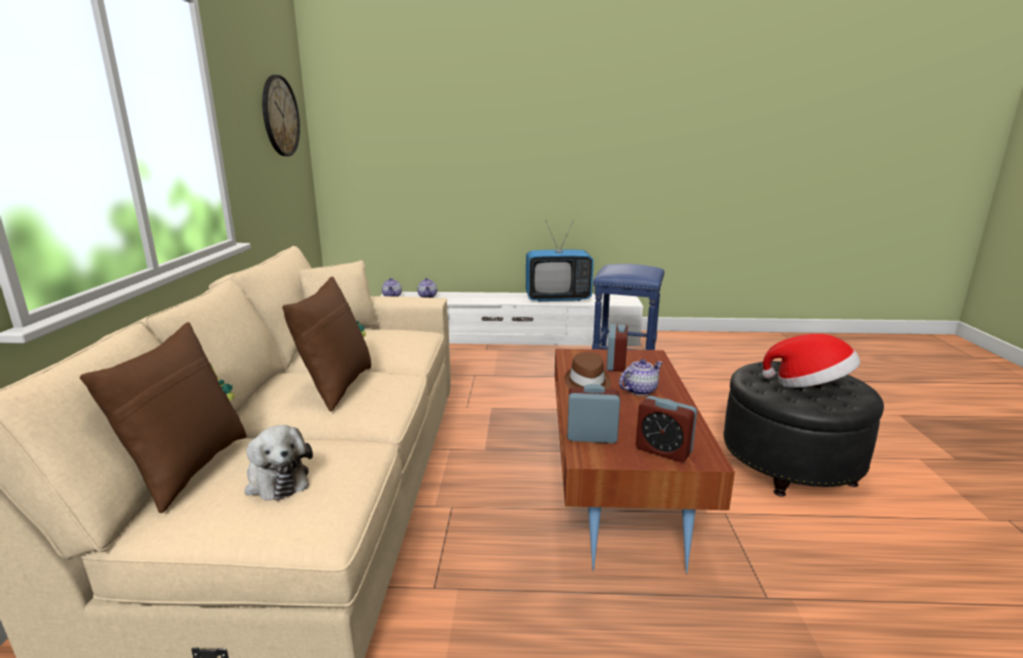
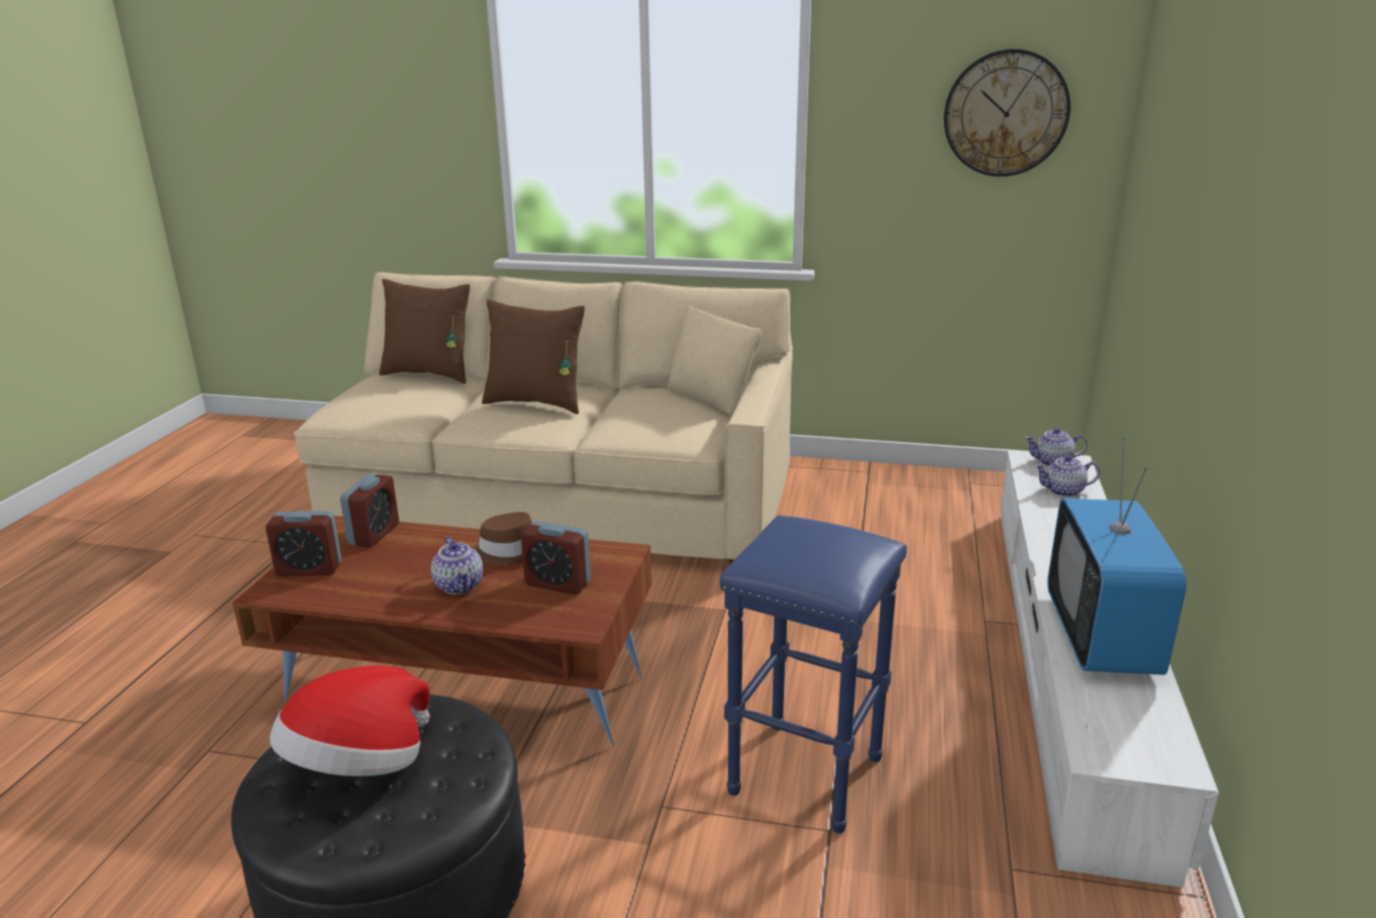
camera: 100 degrees right, 5 degrees up
(276, 480) = (387, 396): plush toy -> none
(663, 451) = (309, 569): alarm clock -> alarm clock turned 135 degrees counterclockwise

